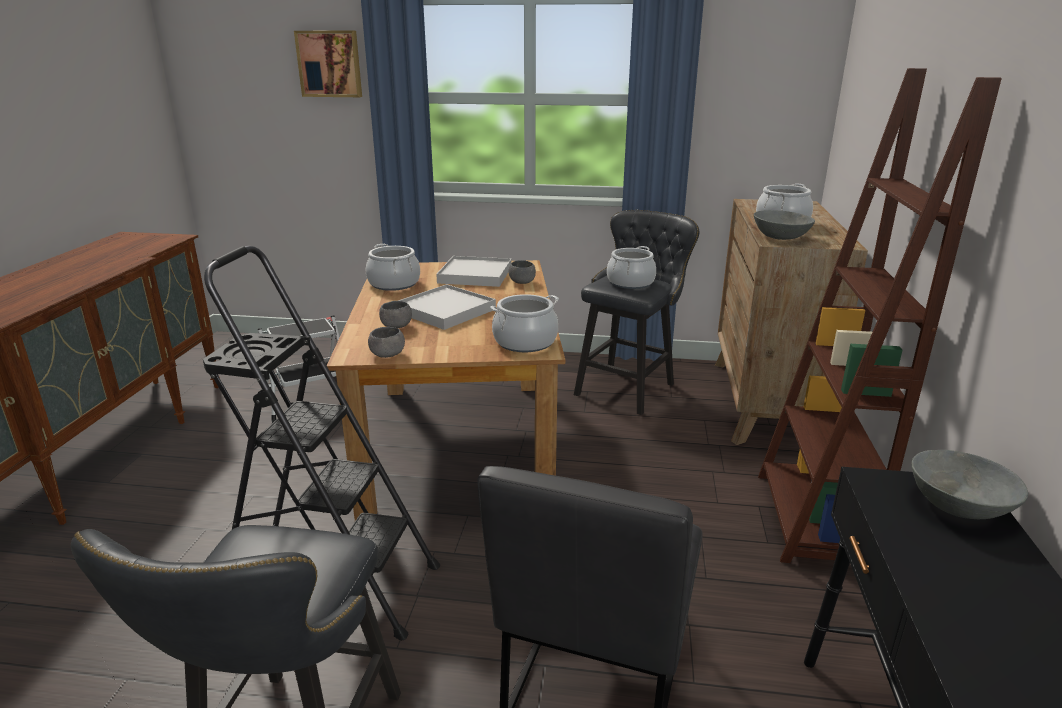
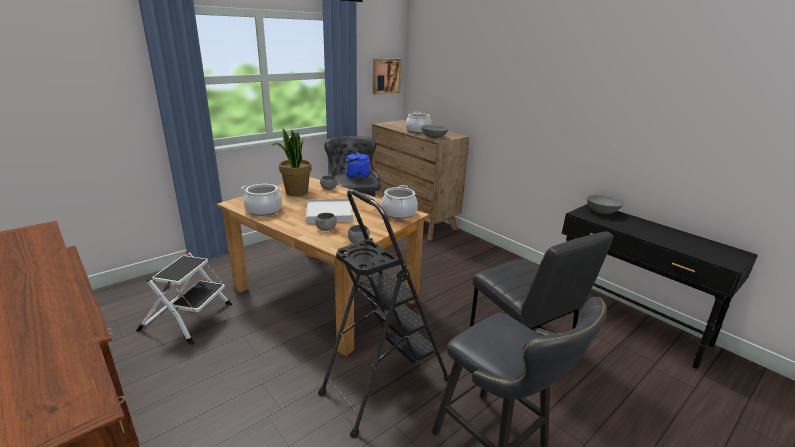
camera: 50 degrees left, 0 degrees up
(330, 64) = (104, 58): picture -> picture (385, 76)
(475, 275) = (296, 192): white tray -> potted plant
(630, 283) = (355, 177): cooking pot -> blue kettle
(811, 519) = (489, 254): brown bookcase -> none

